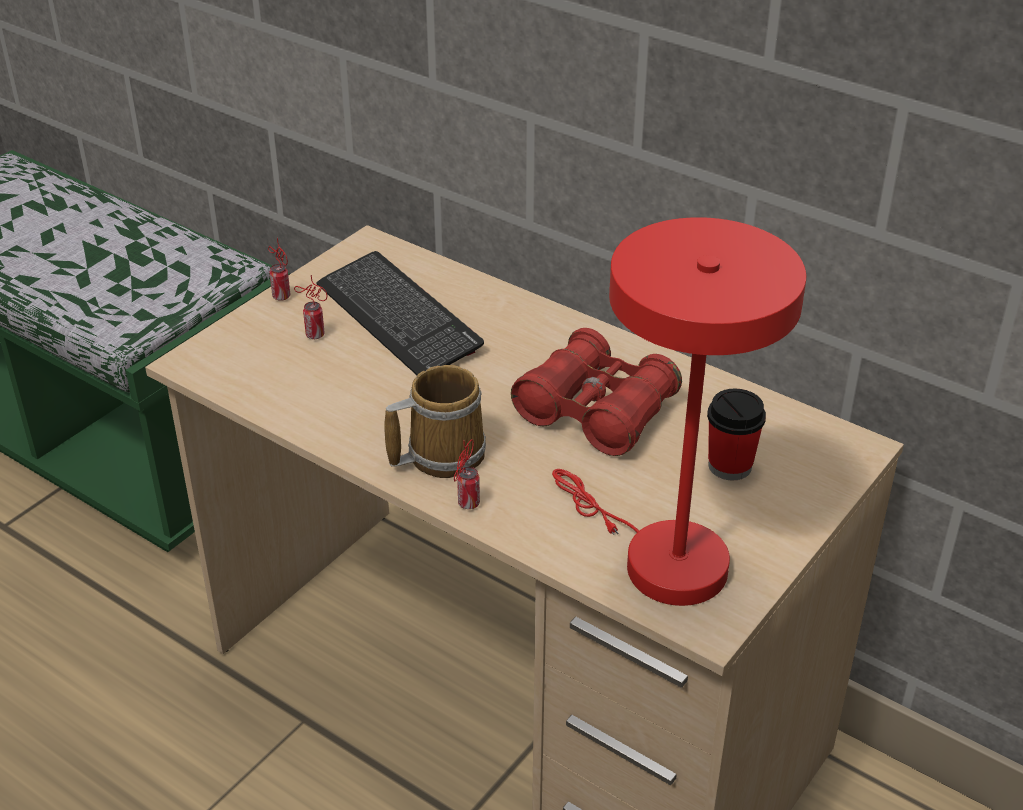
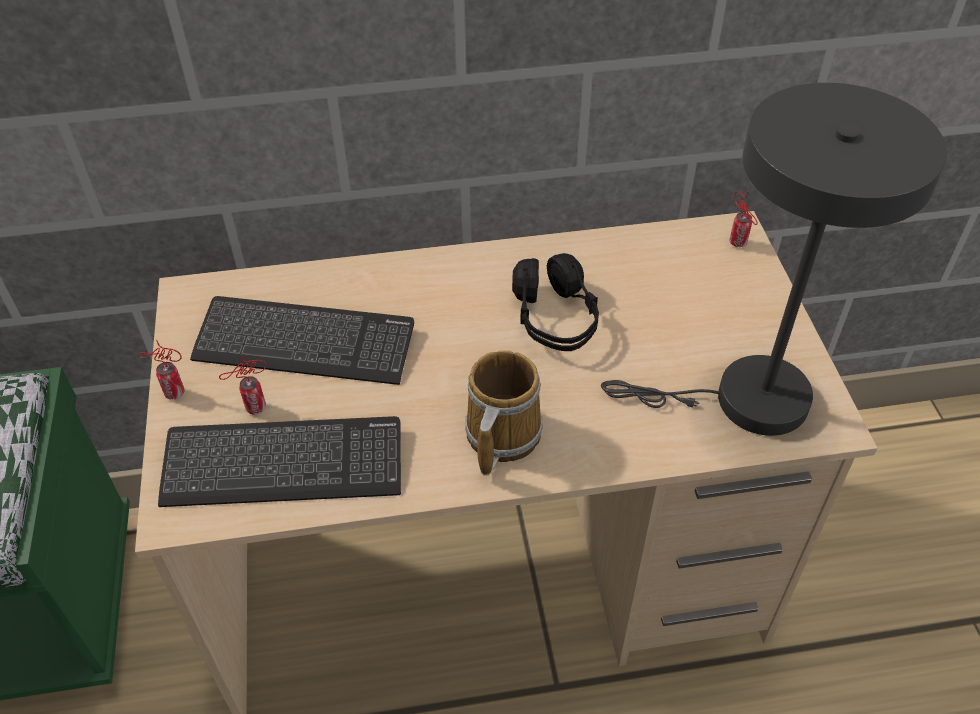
camera: 45 degrees left, 10 degrees up
(284, 377) = (283, 465): none -> keyboard
(467, 505) = (576, 463): can -> can (739, 244)
(596, 411) = (555, 319): red binoculars -> black headphones
(661, 559) = (745, 401): red table lamp -> grey table lamp
(730, 466) = (688, 298): cup -> none

